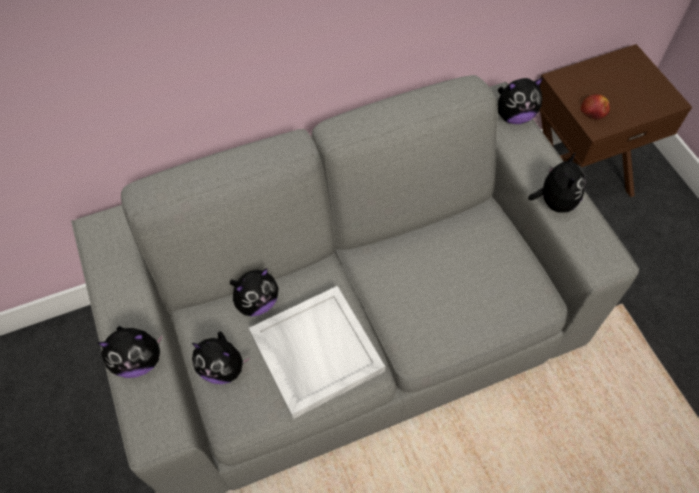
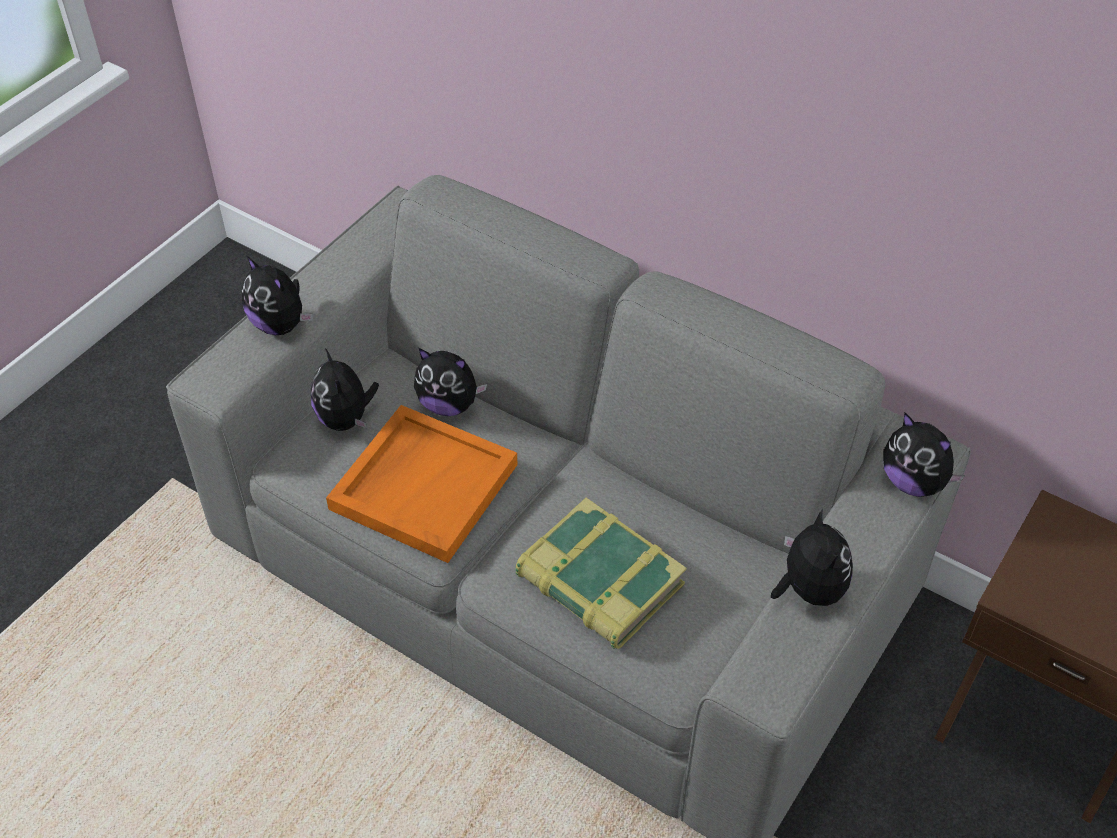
camera: 55 degrees right, 10 degrees down
(315, 351) = (423, 485): white tray -> orange tray
(452, 300) = (599, 582): none -> book
(554, 202) = (808, 589): plush toy -> plush toy turned 75 degrees counterclockwise
(594, 111) = (1038, 580): apple -> none

